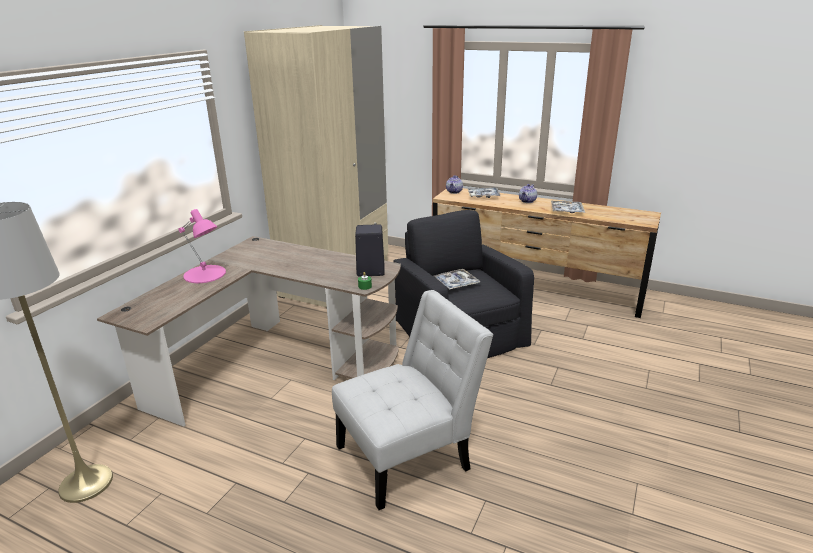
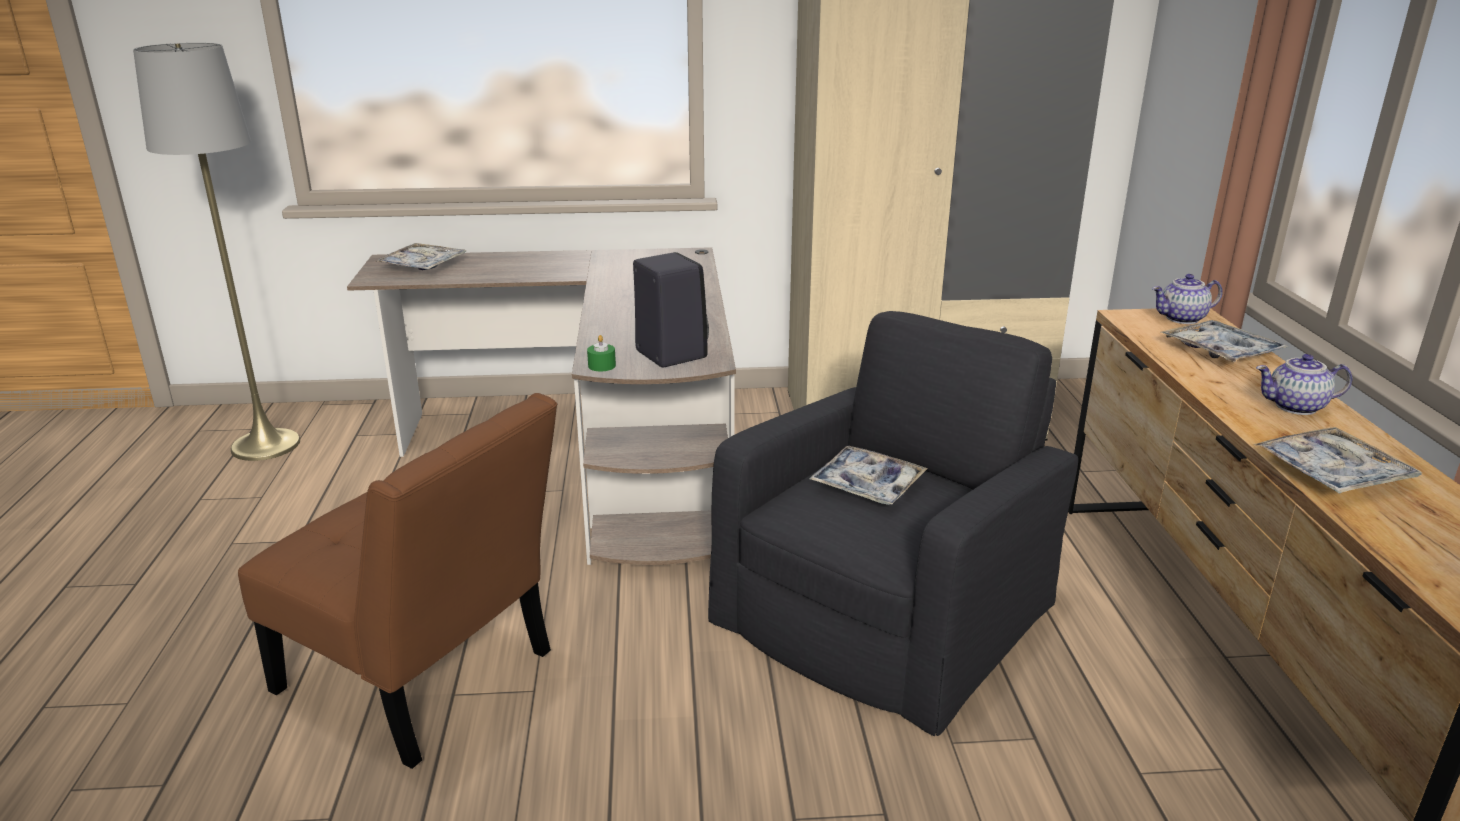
camera: 60 degrees right, 0 degrees up
(152, 305) = (422, 265): none -> tray
(205, 274) = (542, 262): pink table lamp -> none
(409, 455) = (424, 678): white chair -> brown chair

